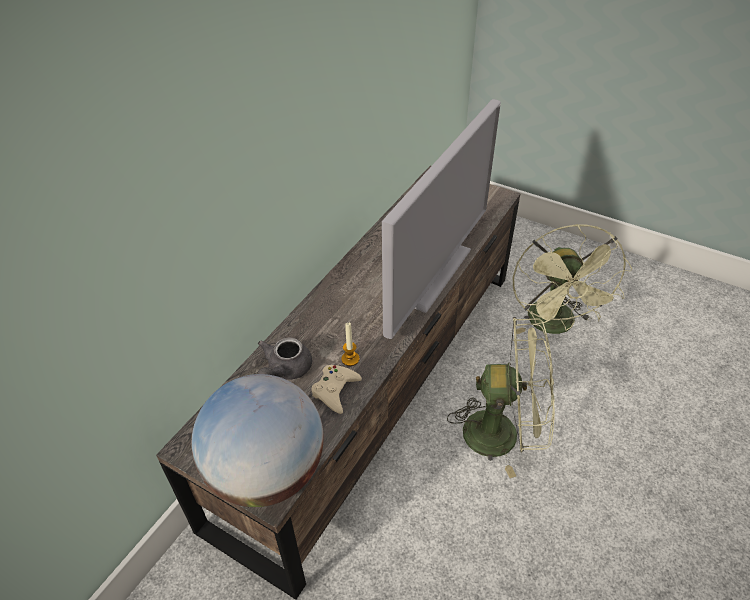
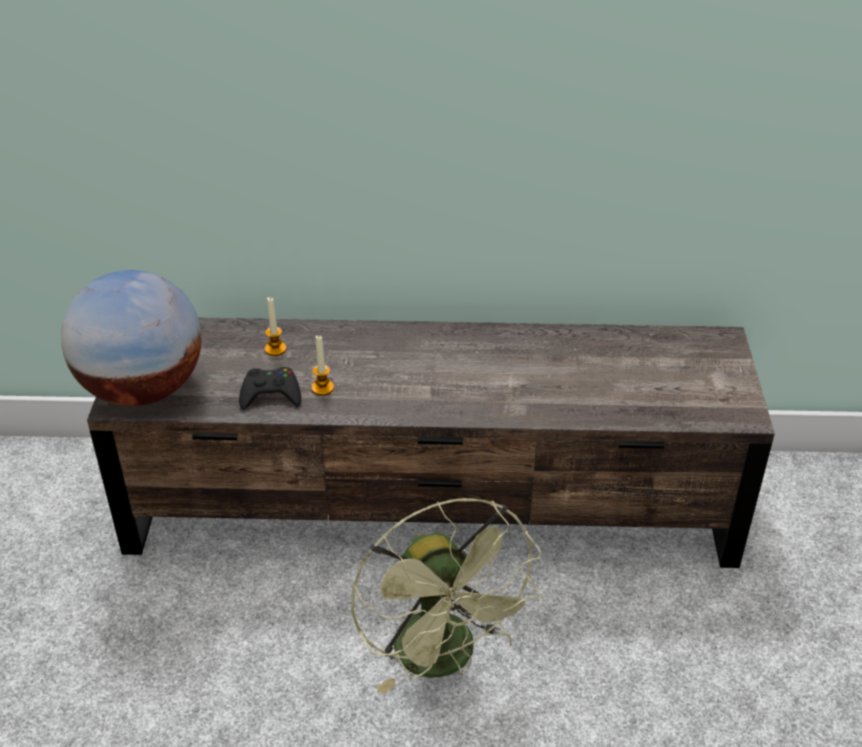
camera: 60 degrees right, 5 degrees down
(285, 370) = (275, 349): grey teapot -> candle
(335, 390) = (271, 394): beige game controller -> black game controller
(432, 273) = (515, 403): television -> none
(555, 326) = (695, 660): green fan -> none

